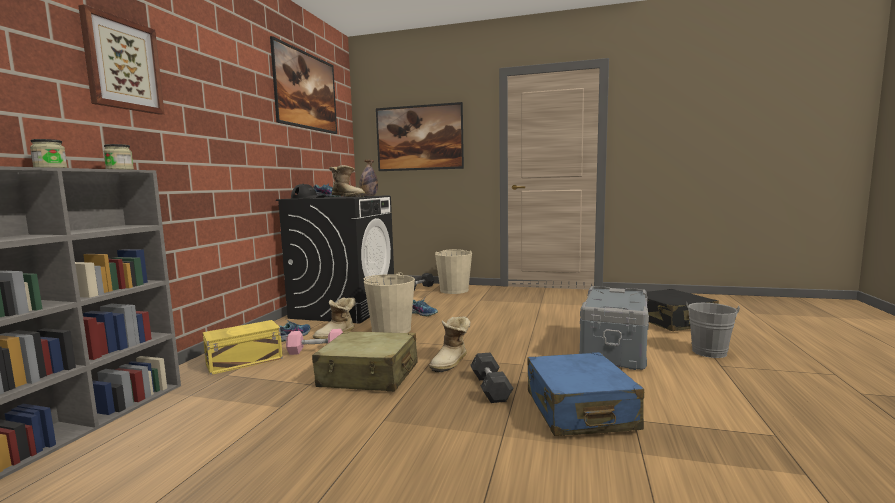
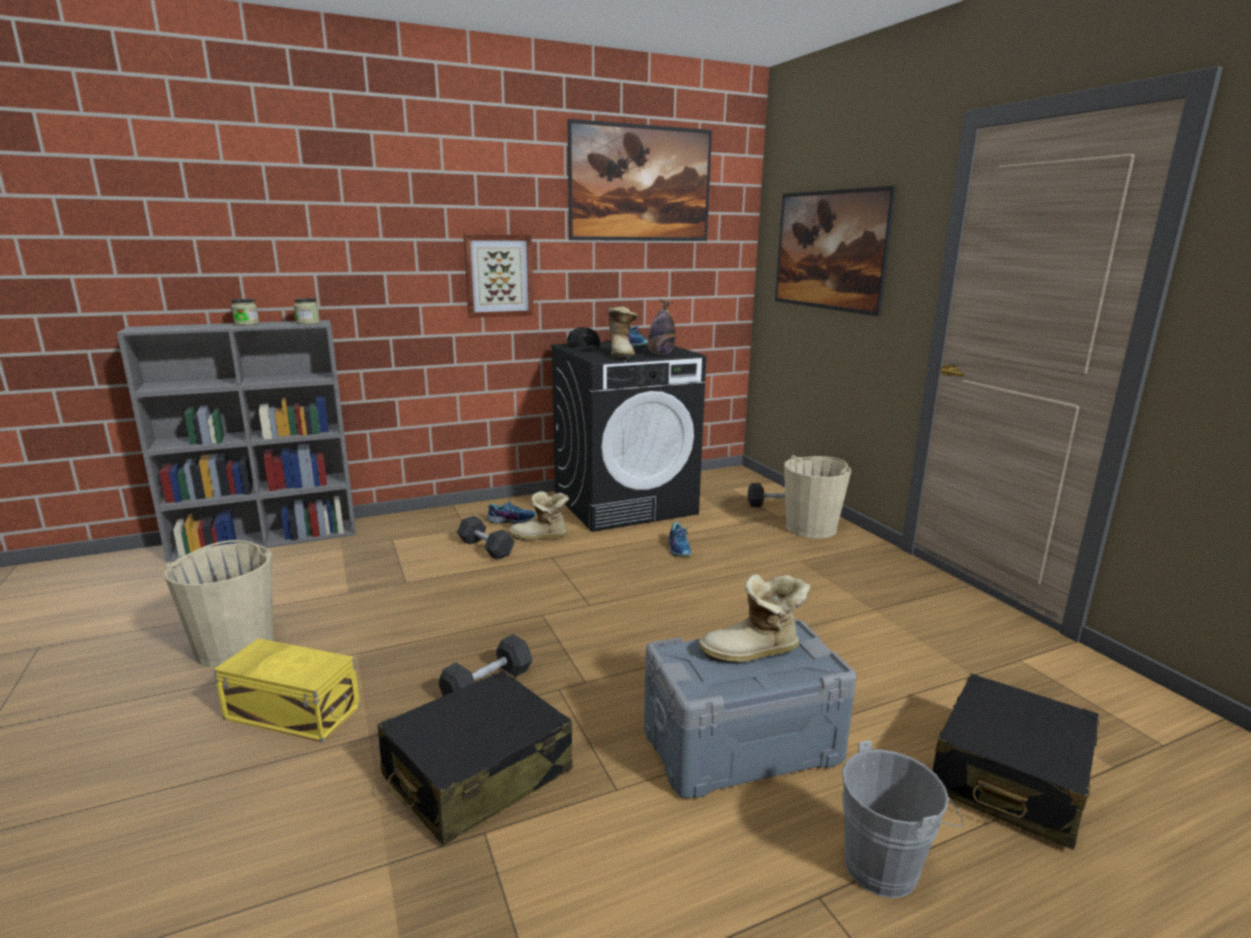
camera: 50 degrees right, 10 degrees up
(122, 64) = (337, 209): picture -> picture (498, 276)
(243, 361) = (427, 531): yellow storage box -> yellow storage box (292, 711)
(316, 351) = (485, 548): pink dumbbell -> grey dumbbell
(369, 375) = (452, 601): beige suitcase -> none
(391, 330) = (594, 555): beige bucket -> beige bucket (235, 646)
(451, 363) = (536, 632): boot -> boot (753, 653)
(579, 410) = (477, 774): blue suitcase -> black suitcase

